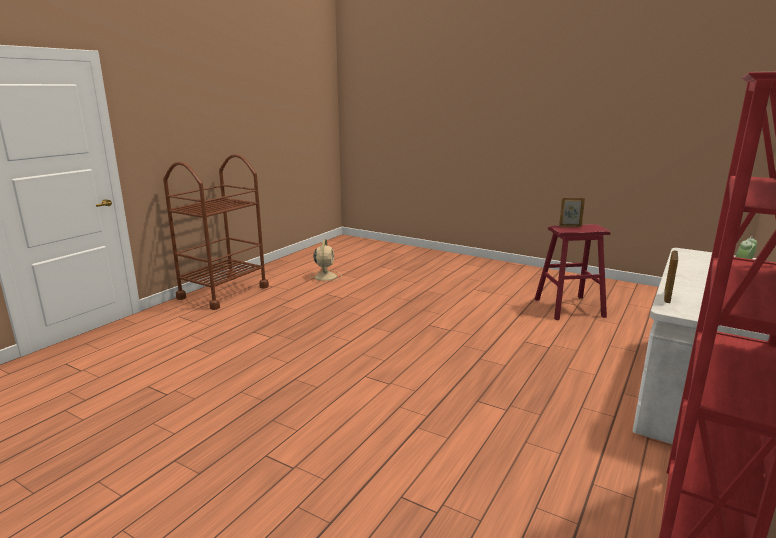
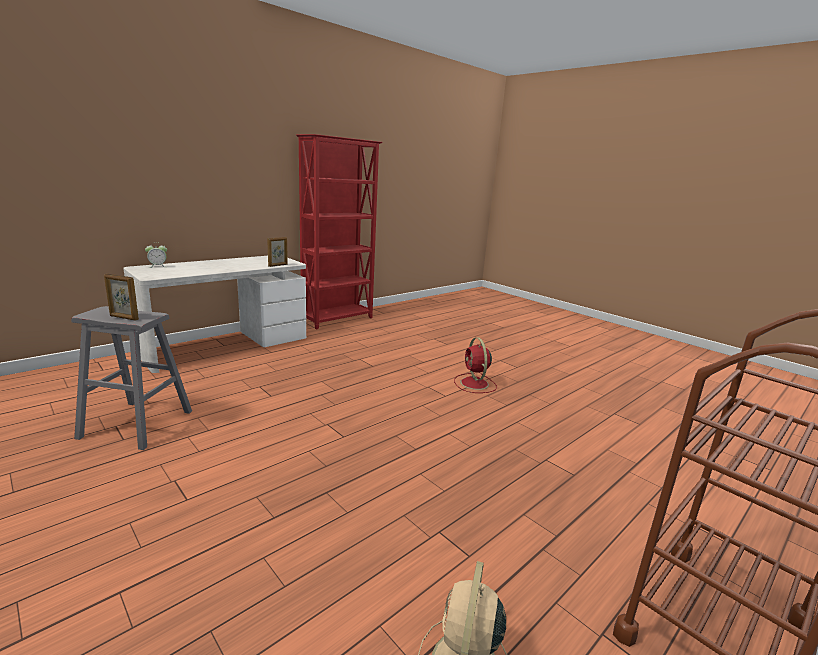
camera: 165 degrees left, 0 degrees up
(333, 401) = (474, 384): none -> red fan
(569, 308) = (137, 424): red stool -> grey stool

